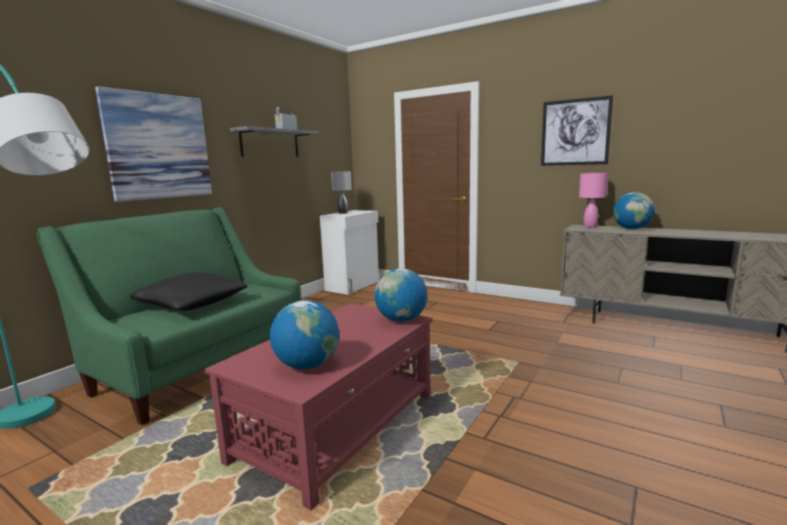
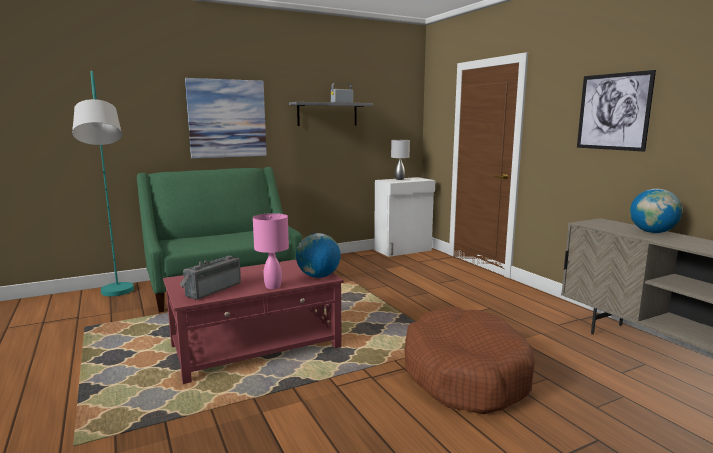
camera: 30 degrees right, 0 degrees up
(192, 305) = (217, 239): black pillow -> none
(307, 365) = (212, 289): globe -> radio
(565, 384) = (464, 374): none -> brown dog bed
(589, 226) = (611, 223): pink table lamp -> pink table lamp (272, 286)

